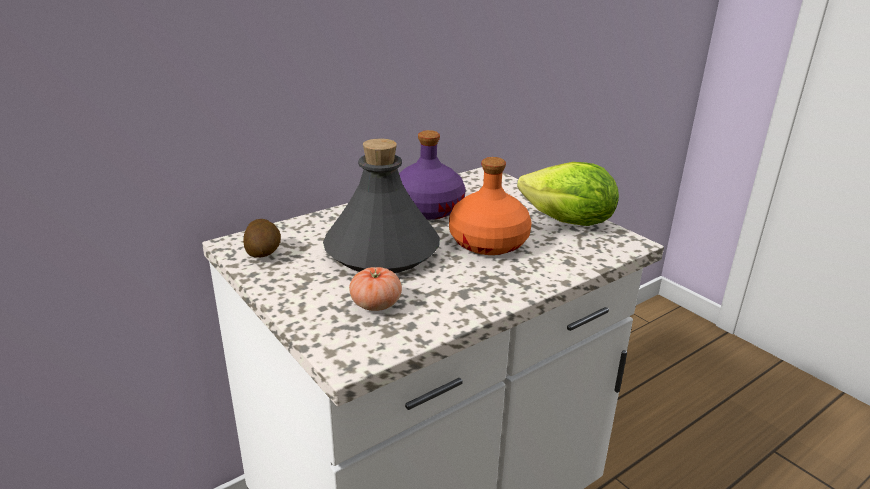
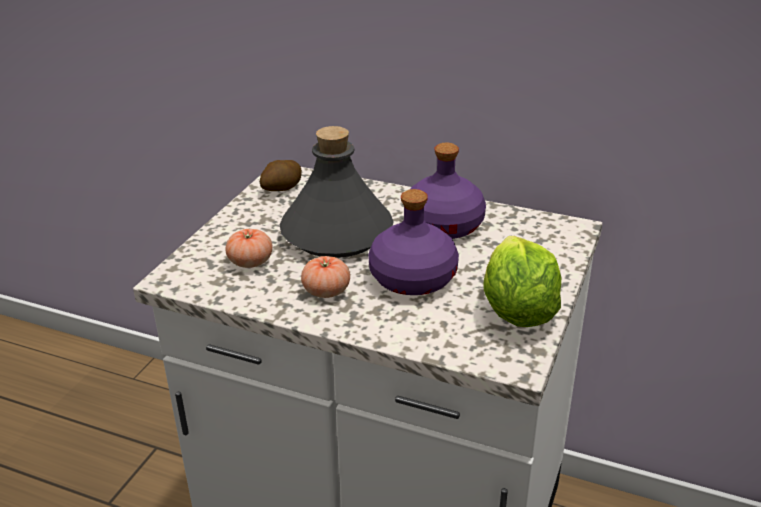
camera: 60 degrees right, 5 degrees up
(468, 282) = (326, 291): none -> tomato
(488, 242) = (412, 278): orange bottle -> purple bottle

